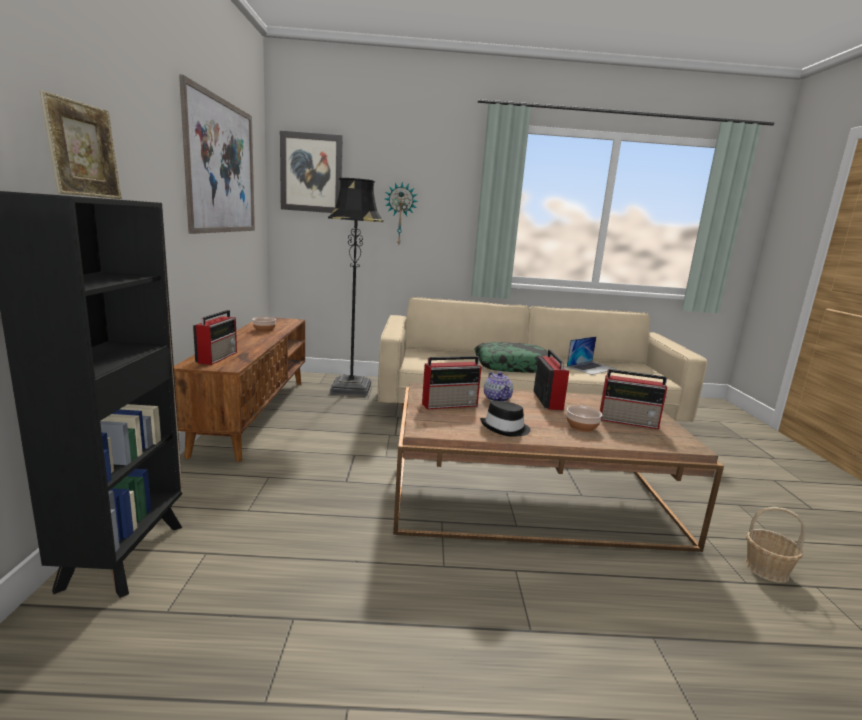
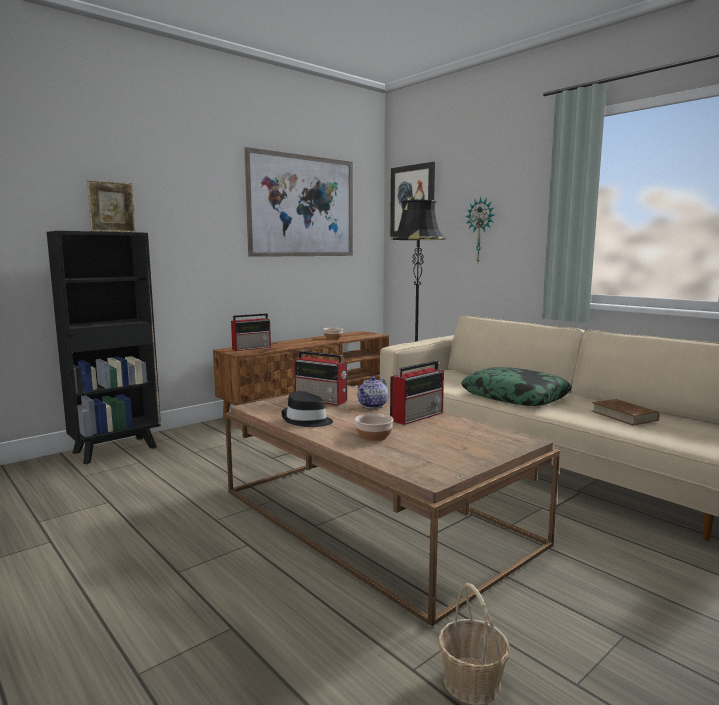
camera: 50 degrees right, 5 degrees down
(591, 368) = (624, 416): laptop -> brown book
(629, 421) = (440, 447): radio -> none

